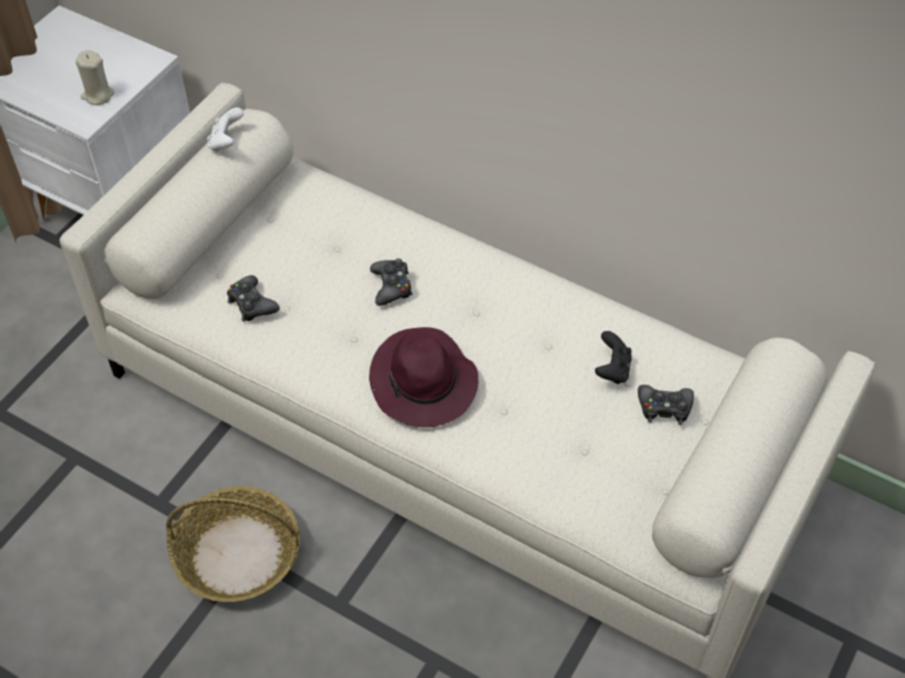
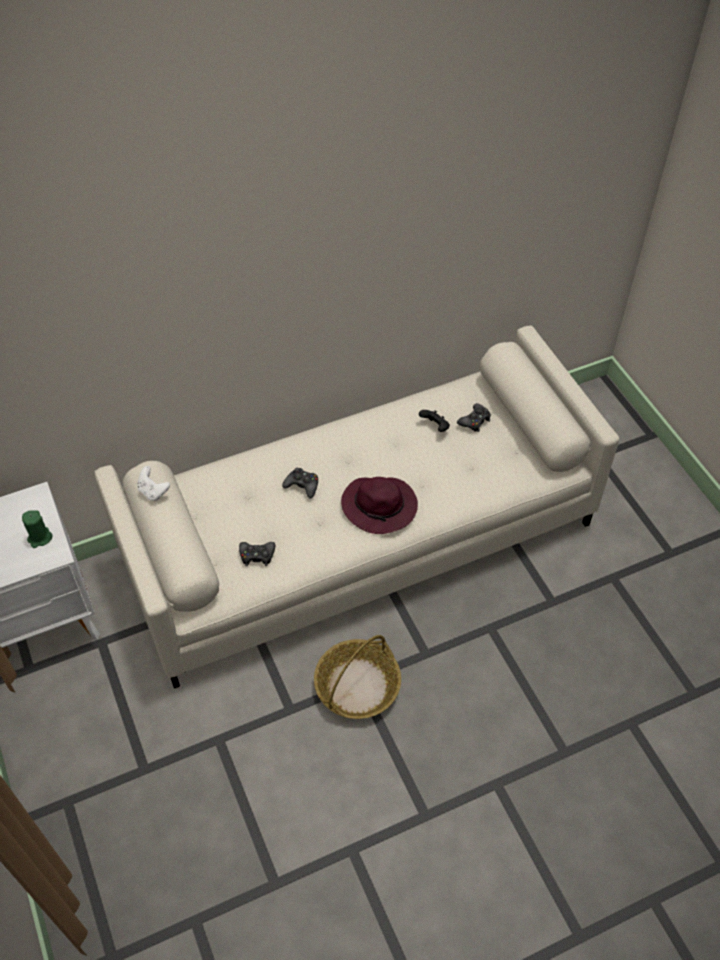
camera: 55 degrees left, 0 degrees up
(98, 95) = (40, 538): beige candle -> green candle

